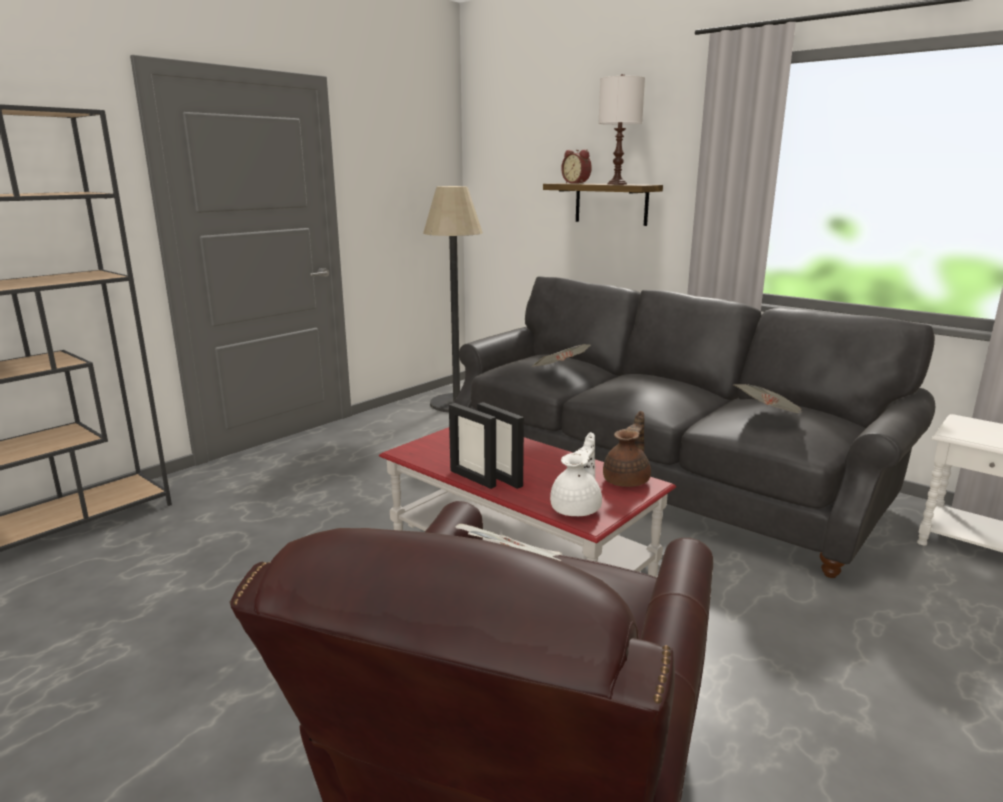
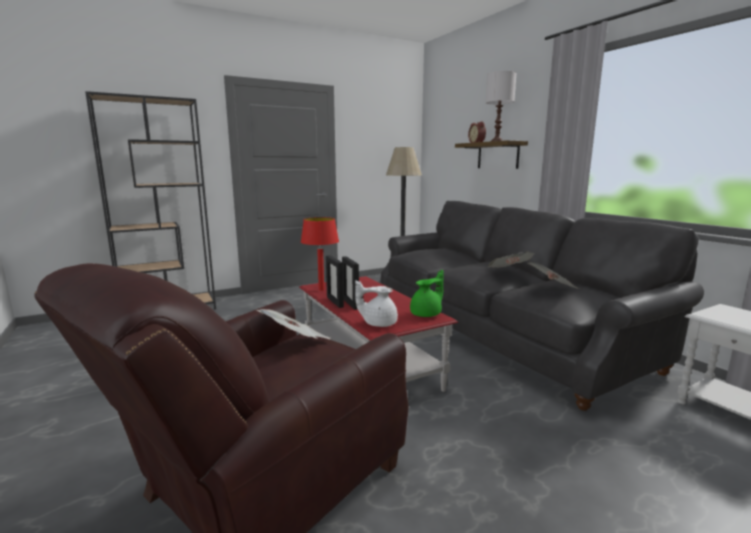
camera: 20 degrees right, 5 degrees down
(426, 457) = (321, 289): none -> red table lamp
(560, 371) = (438, 255): newspaper -> newspaper (509, 272)
(577, 508) = (378, 323): white teapot -> white teapot turned 135 degrees counterclockwise
(627, 480) = (427, 314): brown teapot -> green teapot

